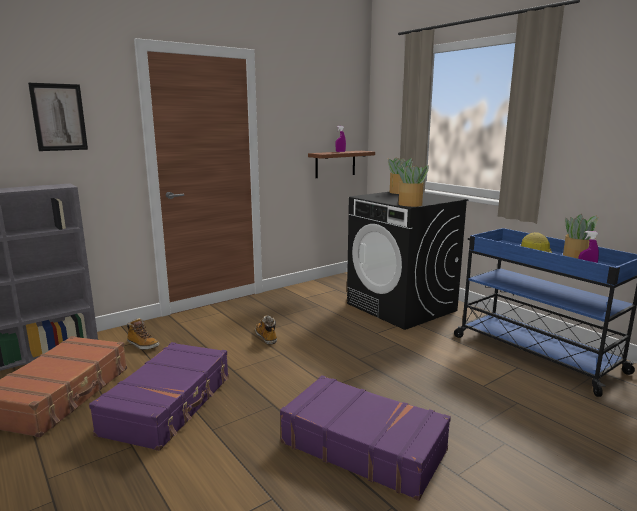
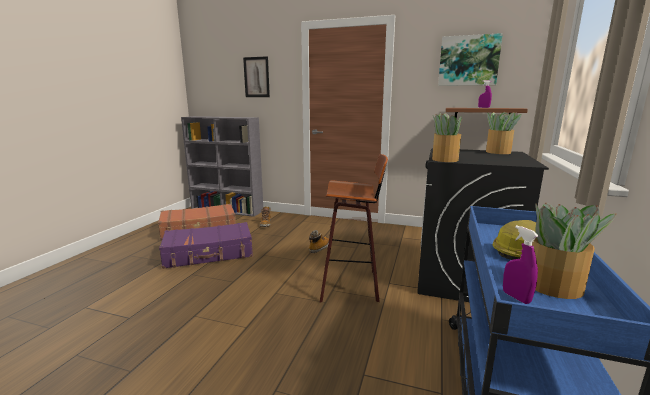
camera: 55 degrees right, 0 degrees up
(321, 106) = (468, 61): none -> picture
(359, 347) = (352, 284): none -> stool
(363, 446) = (204, 333): purple suitcase -> none

